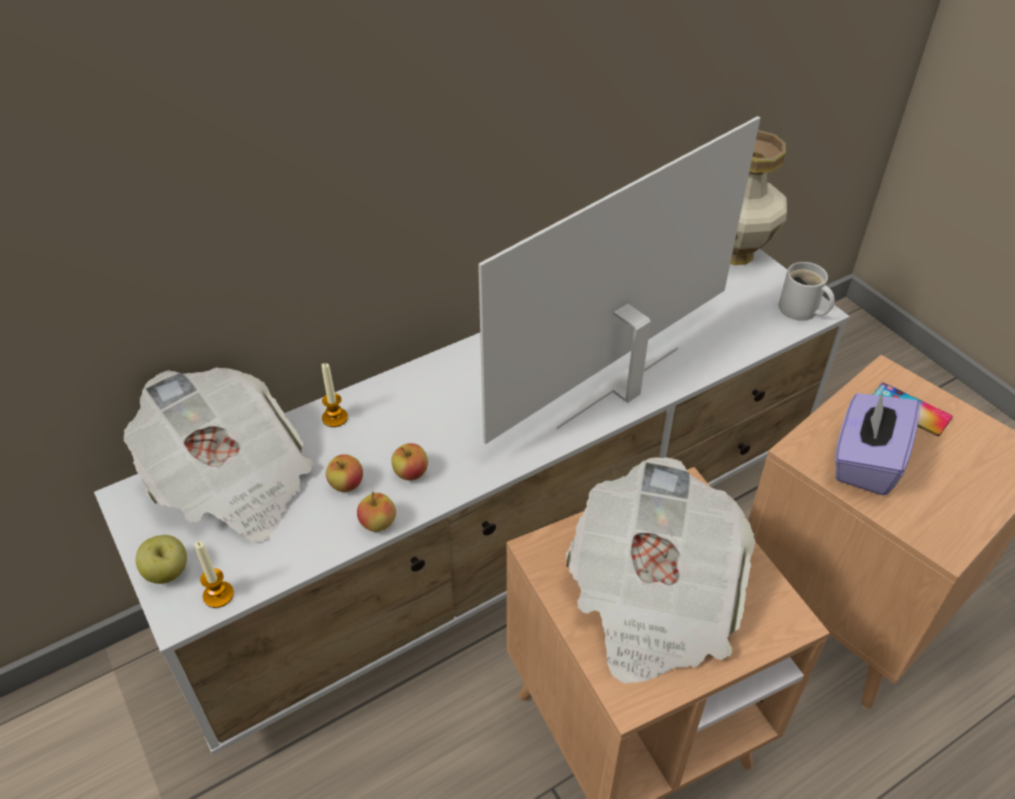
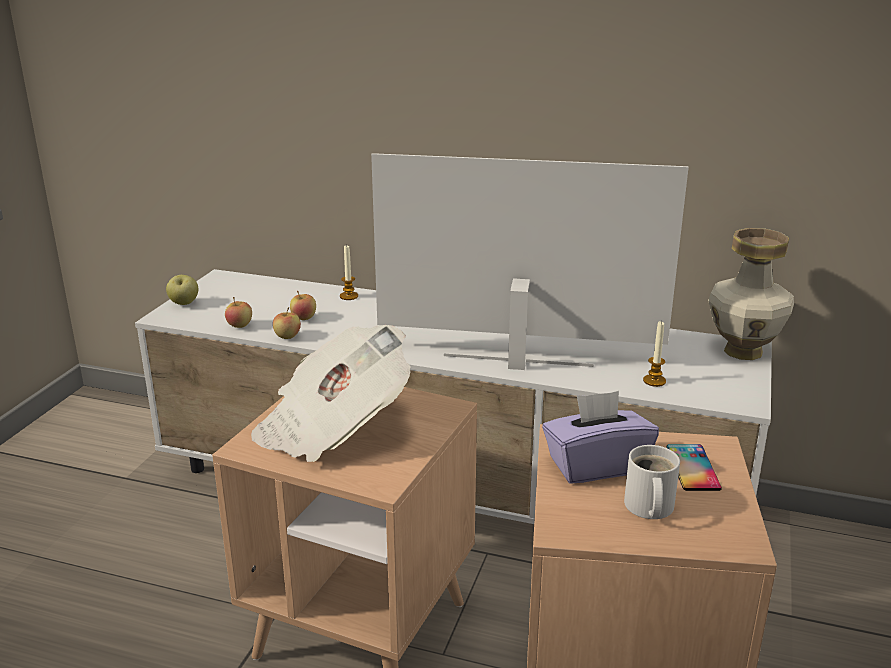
camera: 50 degrees right, 20 degrees down
(218, 595) = (185, 320): candle -> candle (654, 381)
(231, 482) = (263, 292): newspaper -> none
(411, 473) = (338, 330): apple -> apple (239, 326)
(800, 310) = (732, 397): white mug -> white mug (647, 508)

